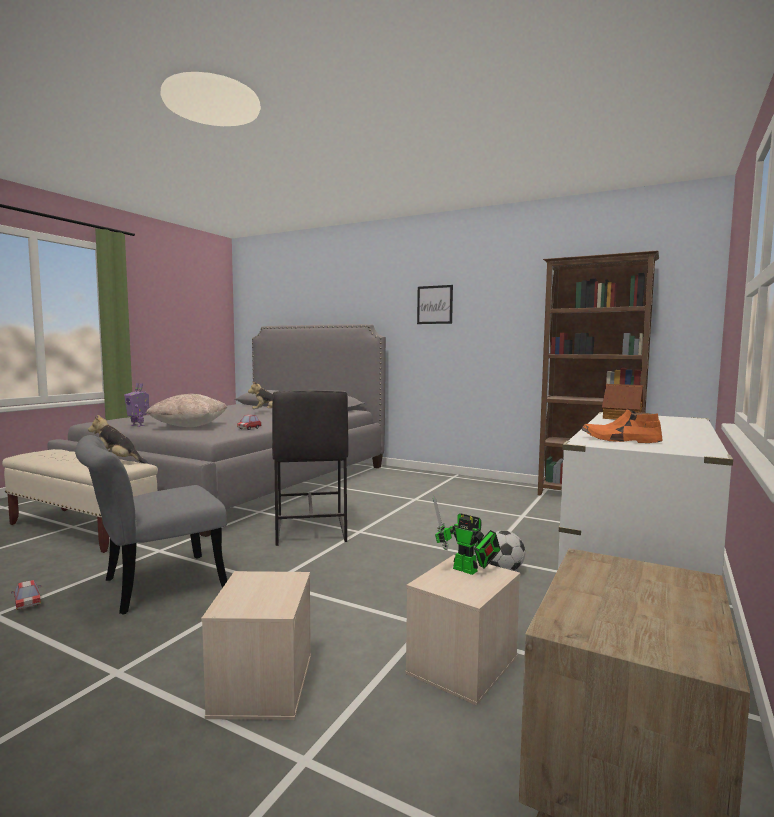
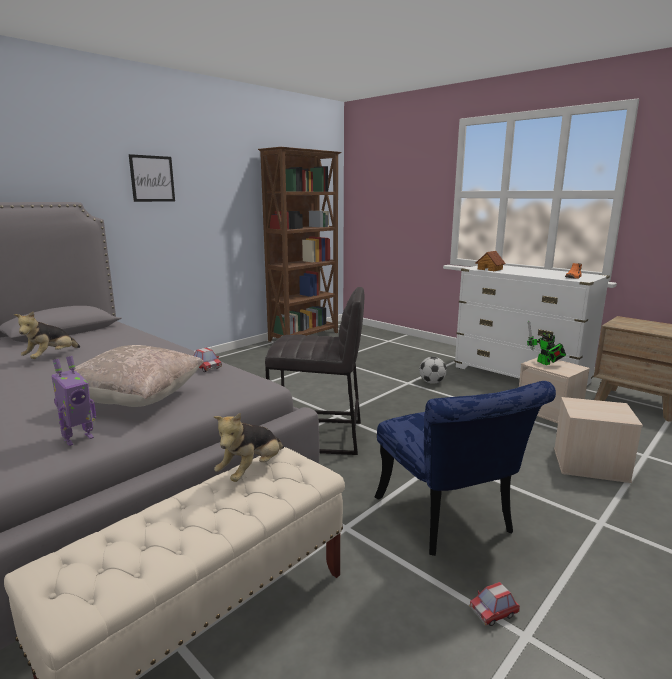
camera: 75 degrees left, 10 degrees up
(153, 586) = (449, 521): grey chair -> blue chair
(468, 571) = (545, 363): toy robot -> toy robot turned 105 degrees clockwise

